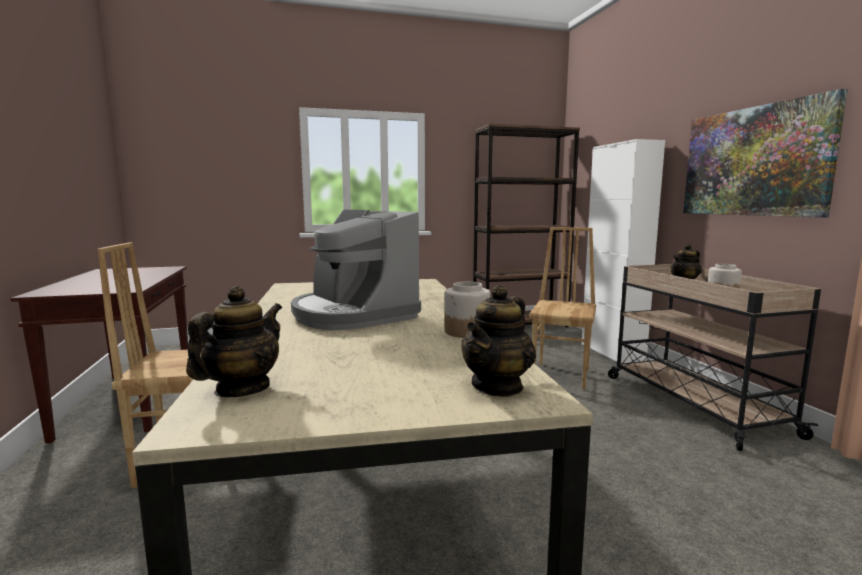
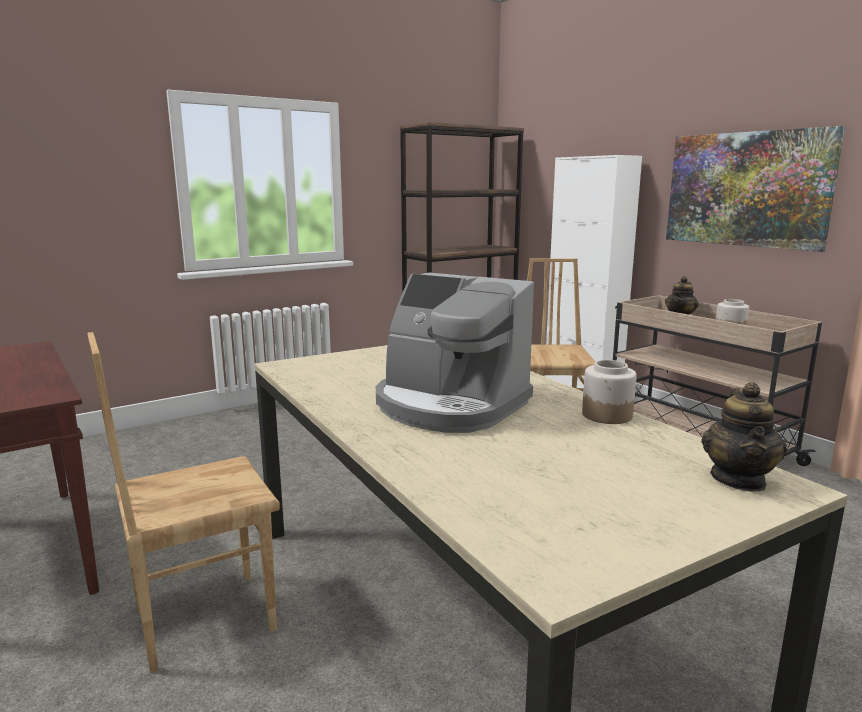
camera: 20 degrees left, 5 degrees up
(242, 389) = (518, 528): teapot -> none

